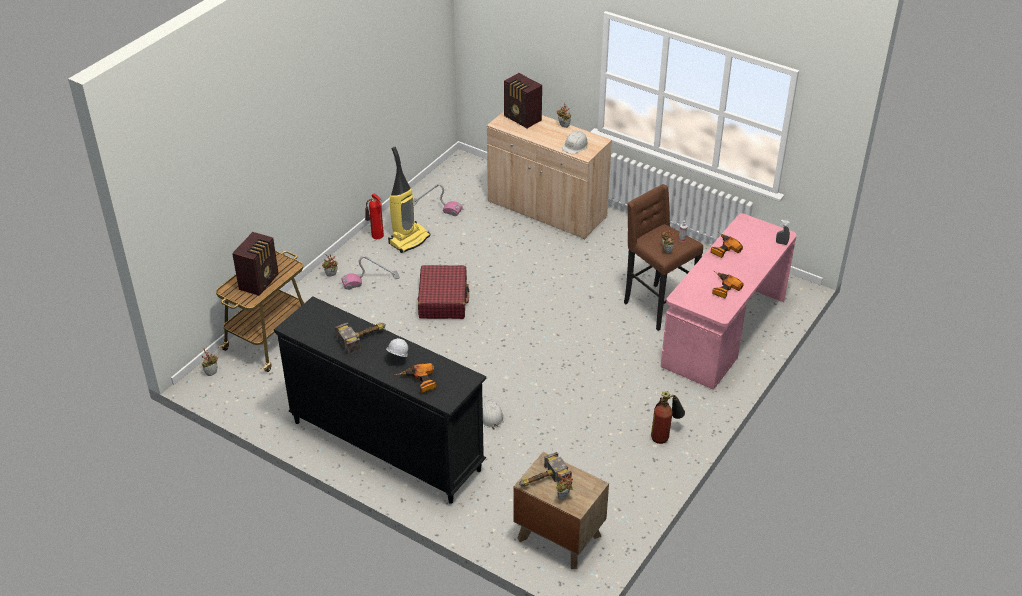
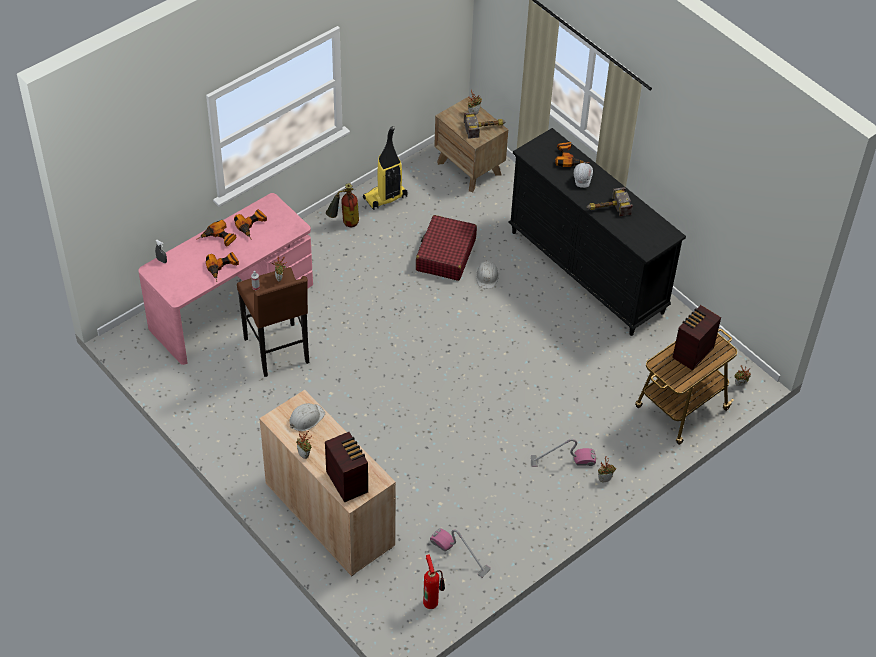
camera: 165 degrees left, 10 degrees up
(377, 236) = (542, 525): fire extinguisher -> fire extinguisher (431, 601)
(409, 240) = (506, 510): vacuum cleaner -> vacuum cleaner (385, 198)
(443, 300) = (491, 415): red suitcase -> red suitcase (445, 255)
(745, 271) = (219, 238): none -> power drill

